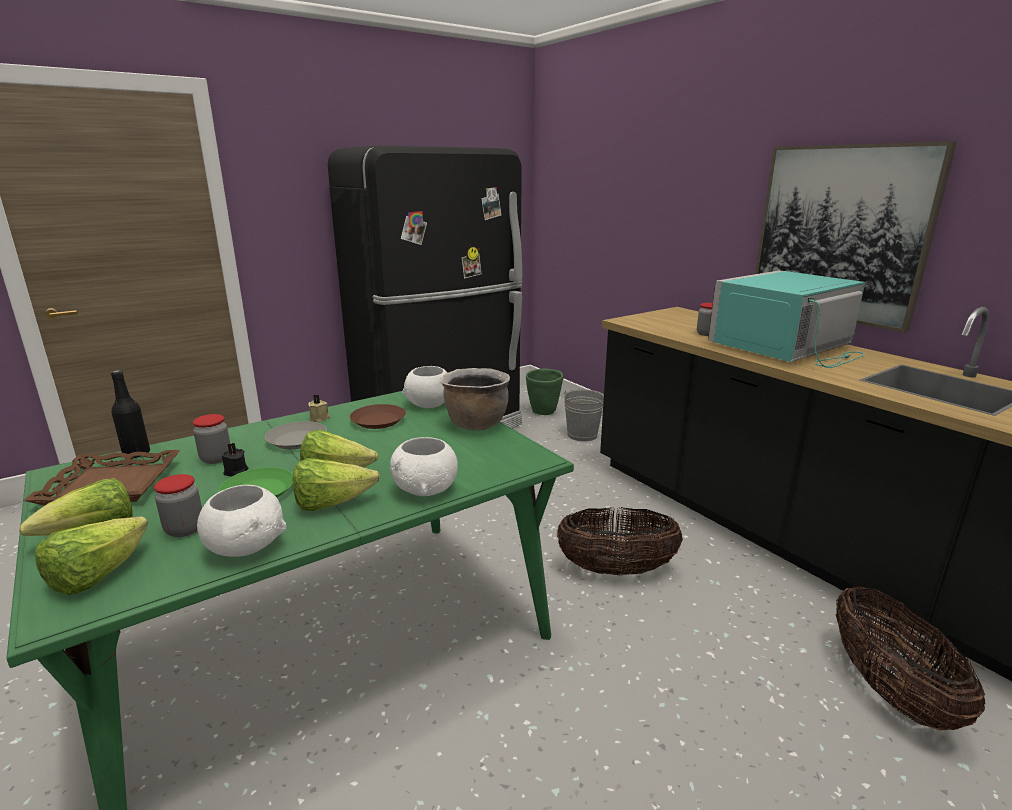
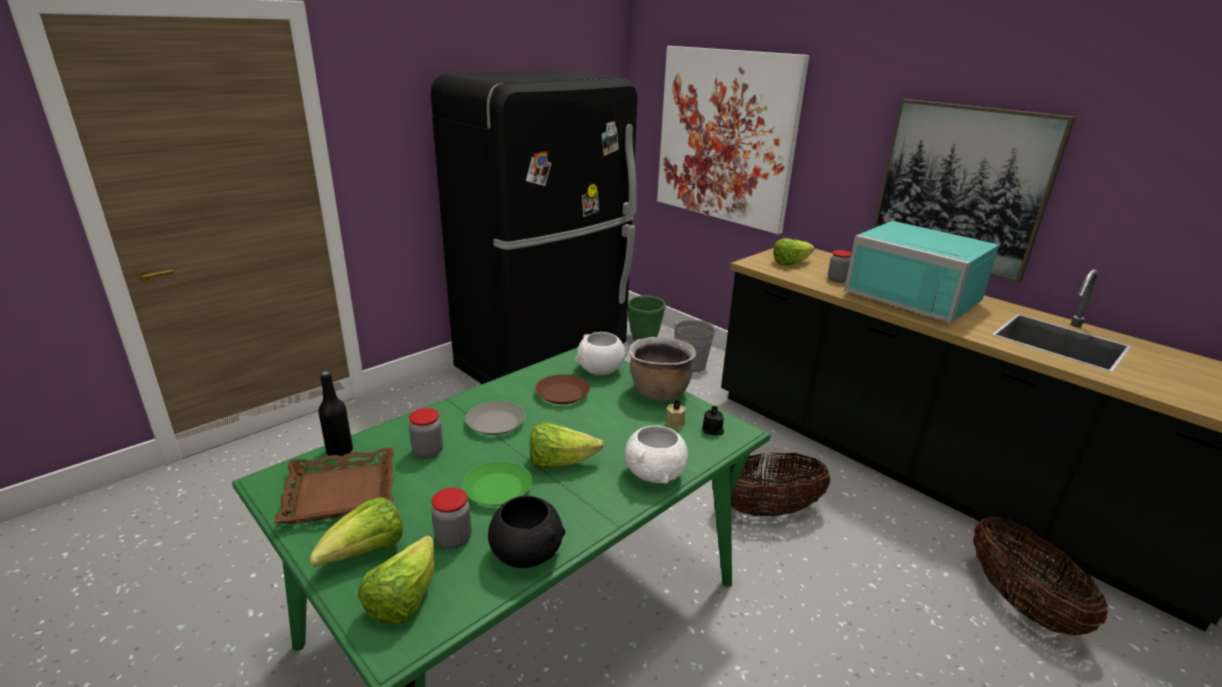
camera: 10 degrees left, 5 degrees up
(236, 472) = (459, 467): black candle -> black candle (712, 430)
(246, 547) = (526, 553): white bowl -> black bowl
(320, 418) = (502, 394): beige candle -> beige candle (676, 423)
(331, 504) = (576, 497): lettuce -> lettuce (790, 263)
(616, 207) = (725, 137): none -> picture
(787, 348) = (916, 297): turquoise microwave -> turquoise microwave turned 90 degrees counterclockwise

